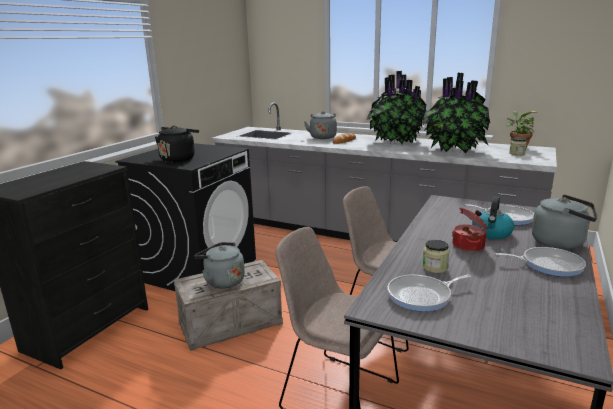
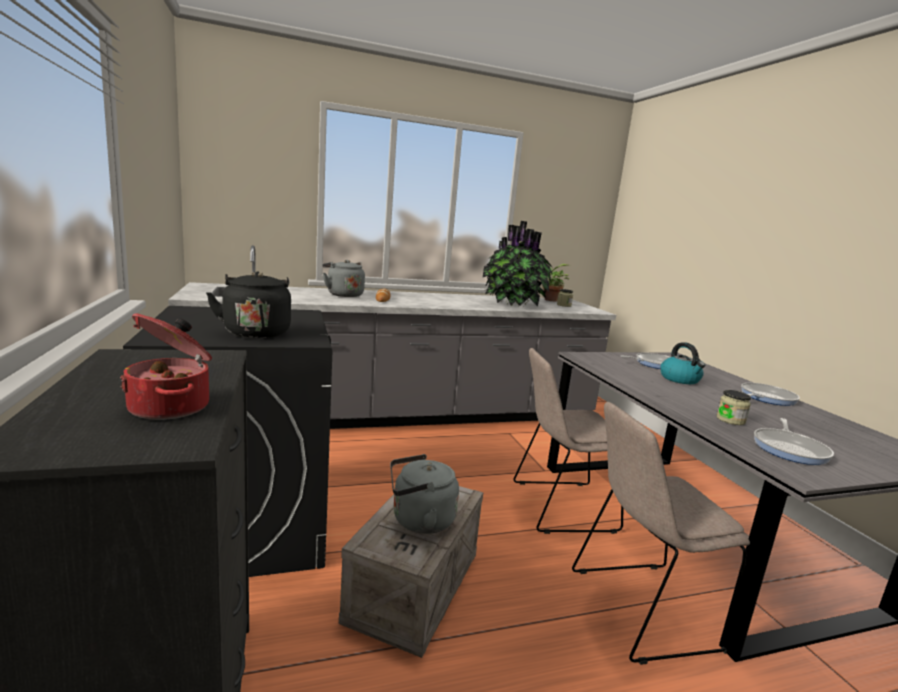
camera: 45 degrees left, 5 degrees down
(395, 142) = (440, 298): potted plant -> none
(469, 246) = (697, 394): cooking pot -> cooking pot (172, 407)
(561, 243) = (728, 378): grey kettle -> none

